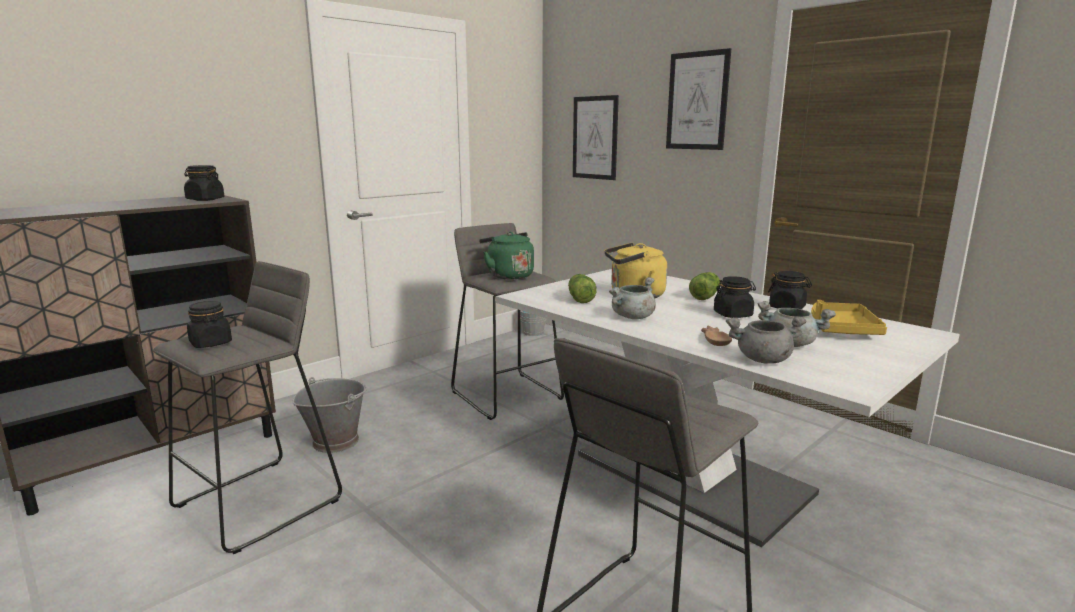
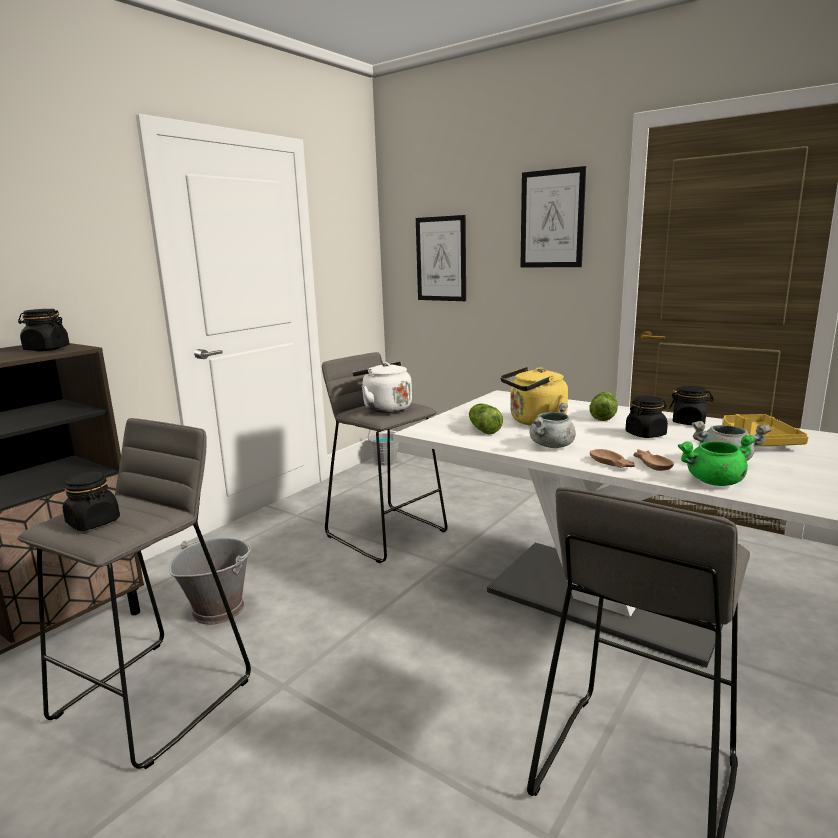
camera: 10 degrees left, 0 degrees up
(508, 275) = (384, 408): green kettle -> white kettle
(675, 337) = (611, 464): none -> brown bowl
(762, 360) = (714, 482): grey cooking pot -> green cooking pot

